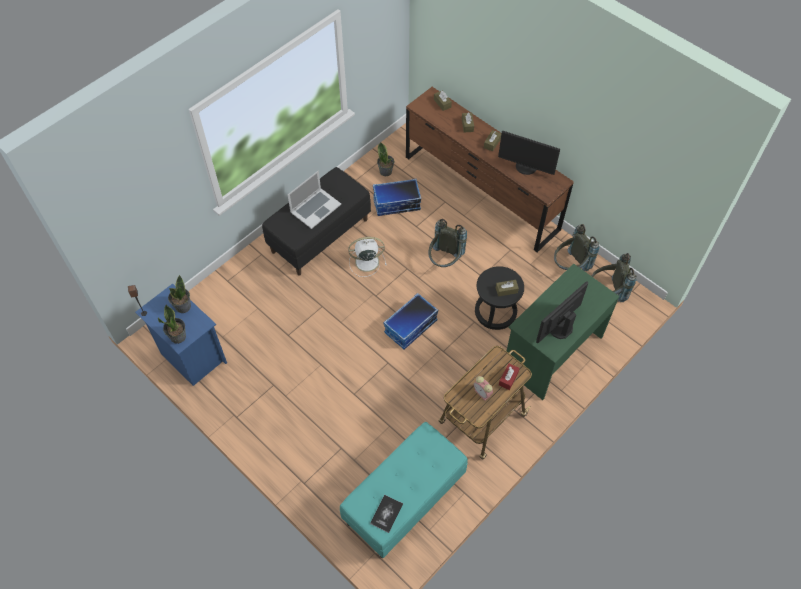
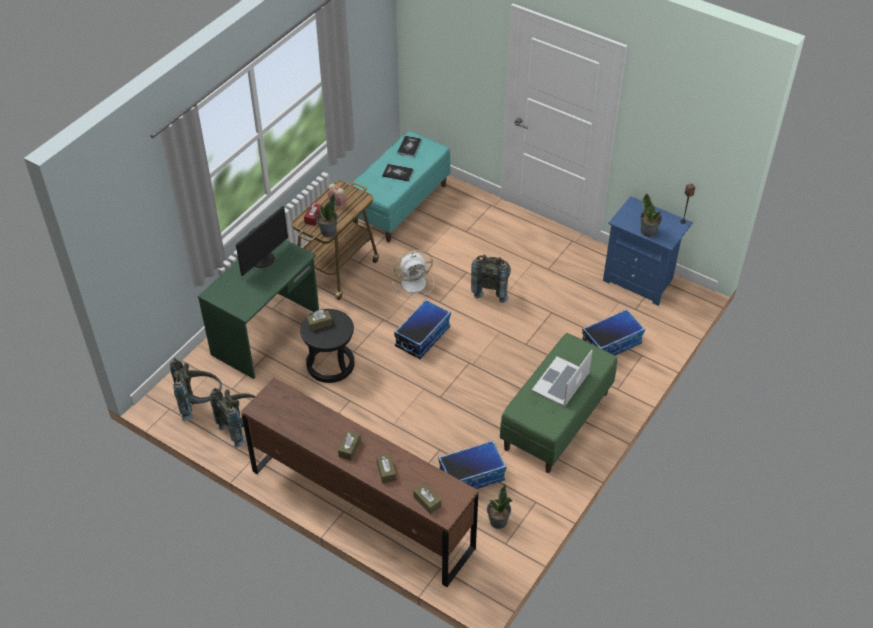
camera: 170 degrees right, 10 degrees down
(178, 336) = (638, 208): potted plant -> potted plant (328, 231)
(248, 296) = (611, 343): none -> storage box
(320, 235) = (556, 421): black bench -> green bench
(366, 262) = (490, 397): white fan -> white fan (415, 283)
(407, 470) = (398, 173): none -> book
(444, 261) = (396, 411): grey backpack -> grey backpack (491, 288)
(526, 167) = (302, 421): monitor -> none

